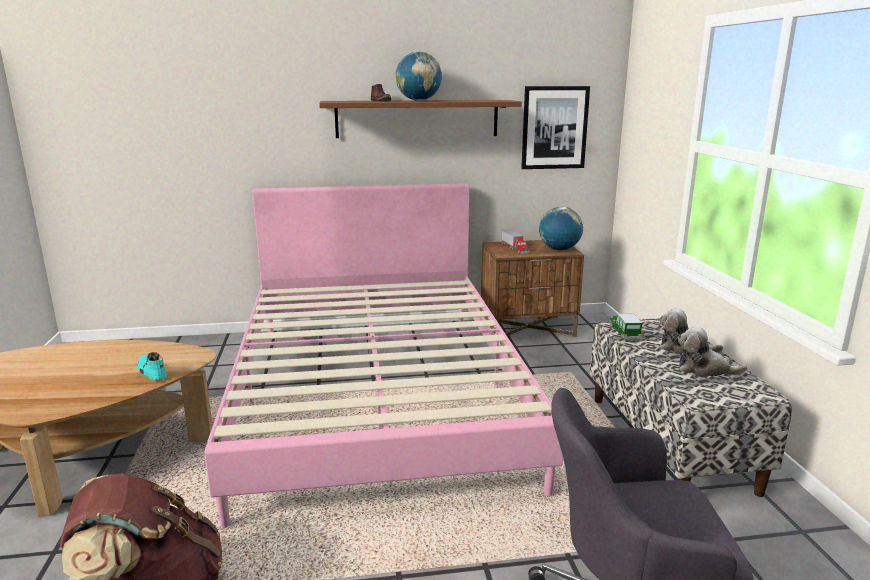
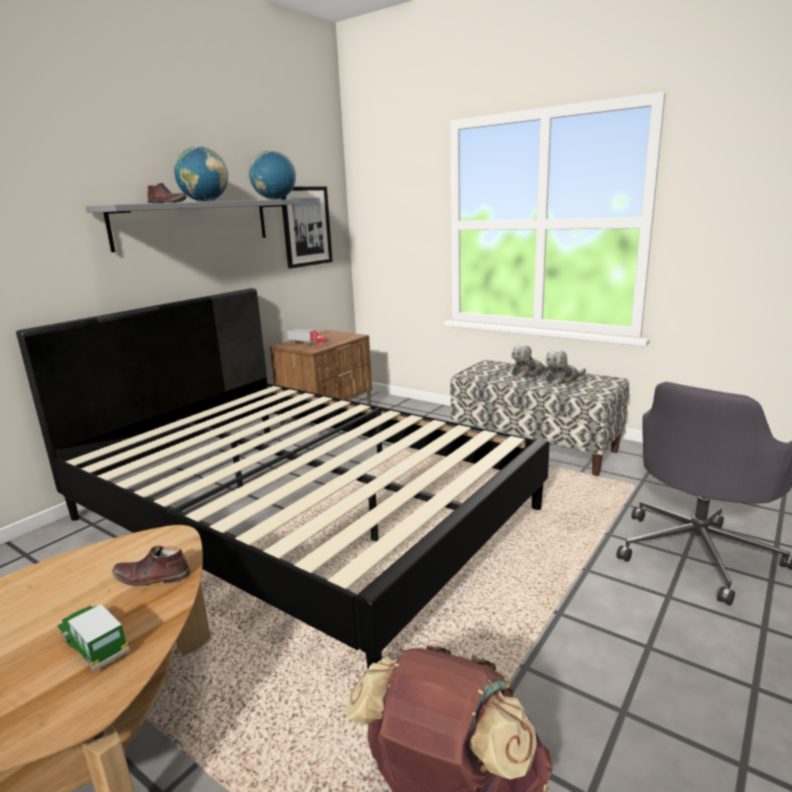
camera: 45 degrees left, 0 degrees up
(151, 372) = (151, 577): turquoise shoe -> brown shoe
(378, 394) = (301, 513): pink bed -> black bed
(417, 118) = (194, 223): brown shelf -> grey shelf
(559, 249) = (344, 336): globe -> globe (275, 199)
(624, 332) = (481, 376): toy car -> toy car (95, 644)

